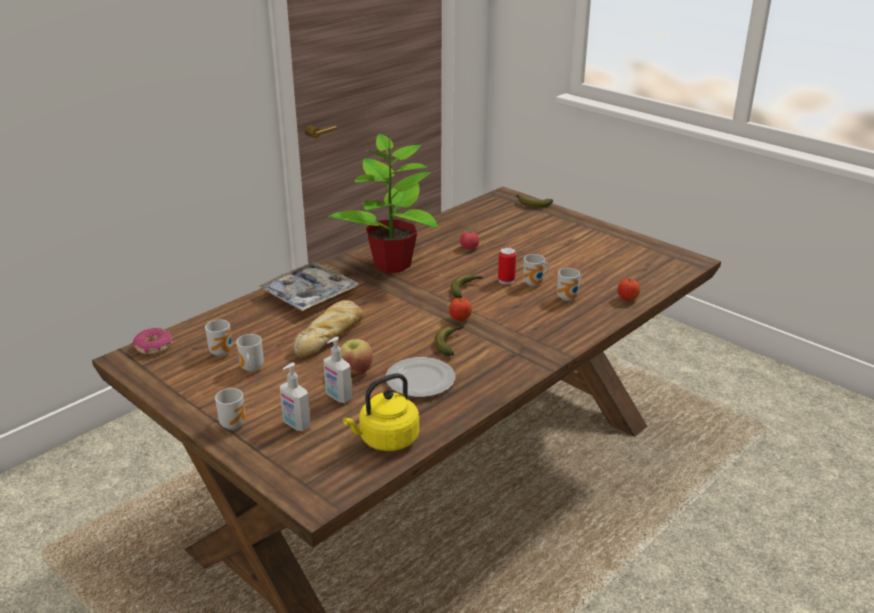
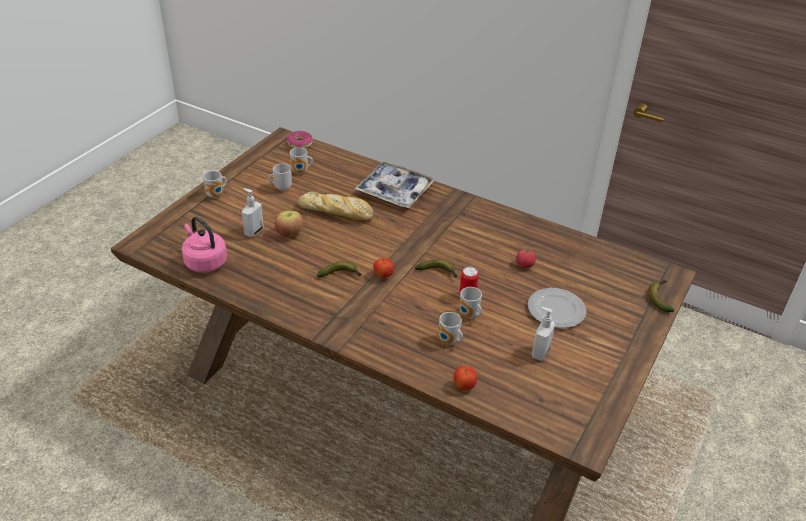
camera: 75 degrees right, 10 degrees up
(296, 425) = (218, 220): soap dispenser -> soap dispenser (539, 352)
(386, 440) = (204, 262): yellow kettle -> pink kettle
(391, 265) = (465, 223): potted plant -> none
(421, 381) = (282, 267): plate -> plate (556, 311)

